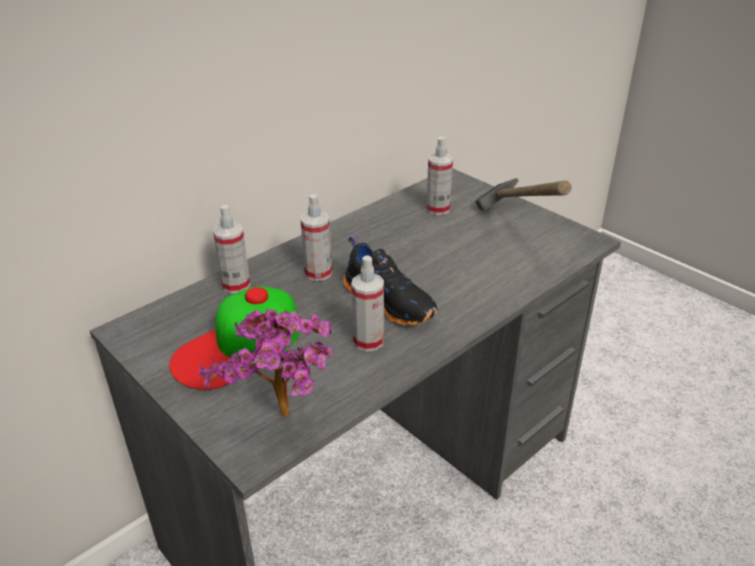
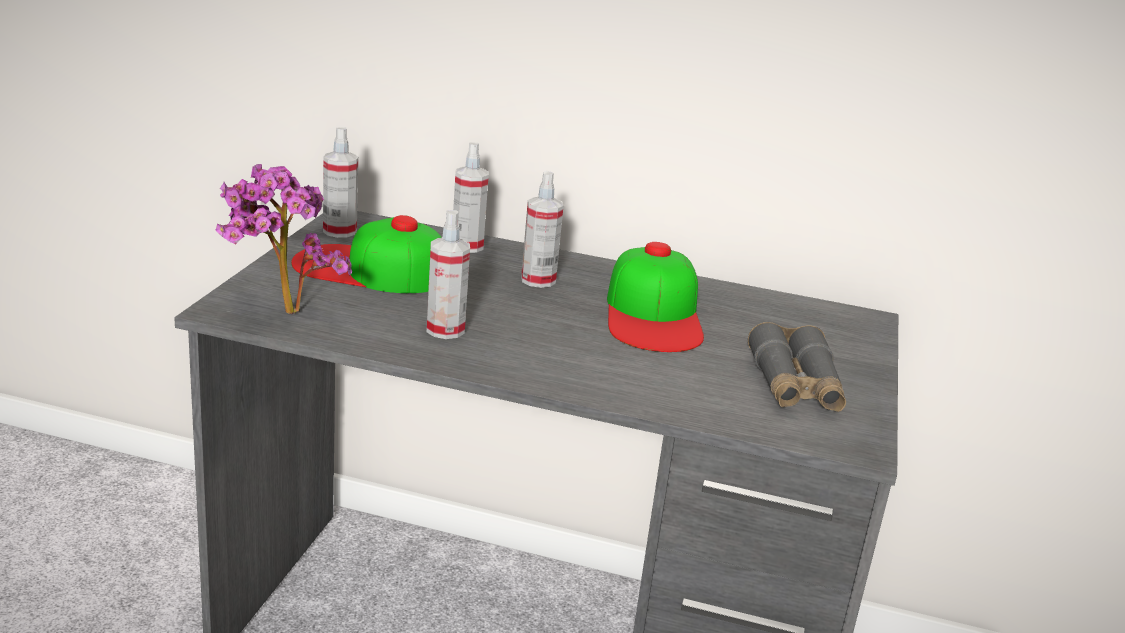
camera: 55 degrees right, 10 degrees down
(391, 302) = (532, 329): black shoe -> none
(401, 246) = (654, 314): none -> cap
(438, 209) = (773, 322): spray bottle -> spray bottle (340, 231)
(518, 233) = (795, 386): hammer -> grey binoculars

